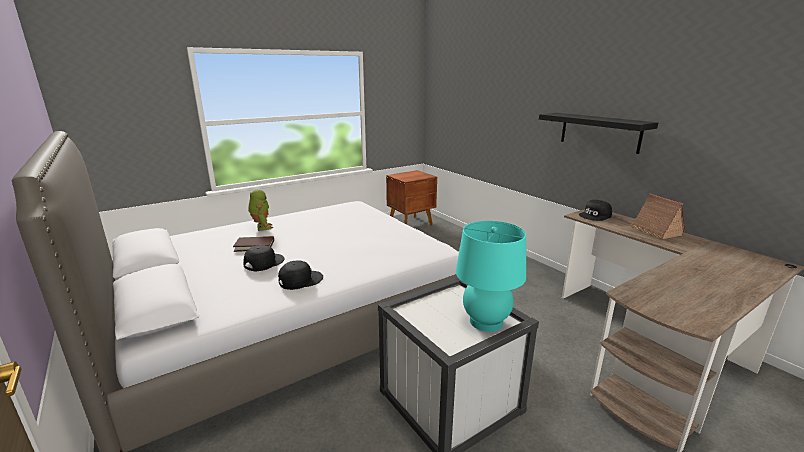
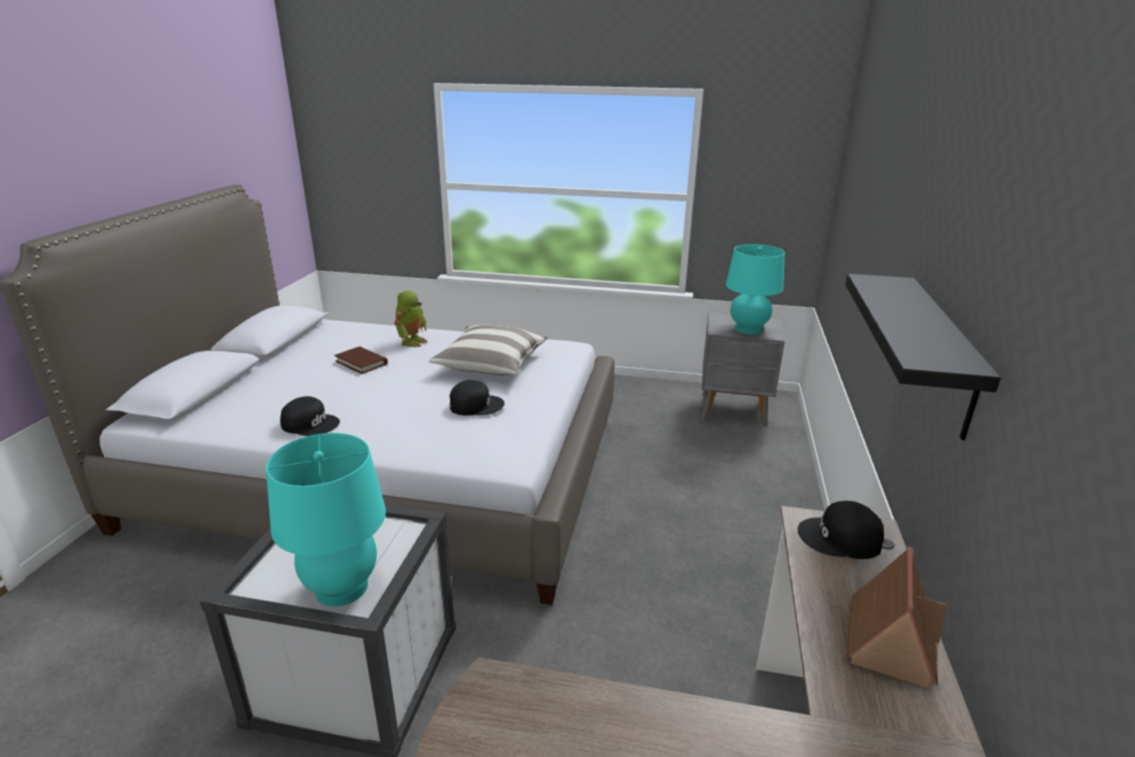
camera: 45 degrees right, 5 degrees up
(263, 262) = (327, 387): black cap -> black cap (476, 405)
(335, 221) = (491, 364): none -> pillow
(411, 224) = (734, 410): brown nightstand -> grey nightstand
(416, 176) = (748, 329): none -> turquoise table lamp

